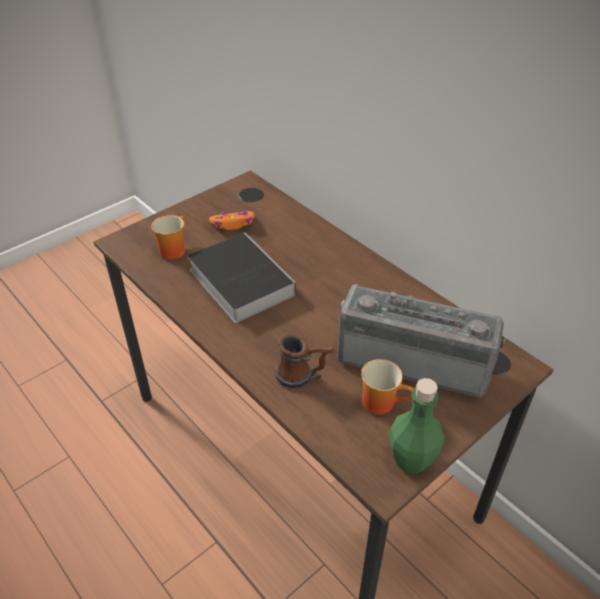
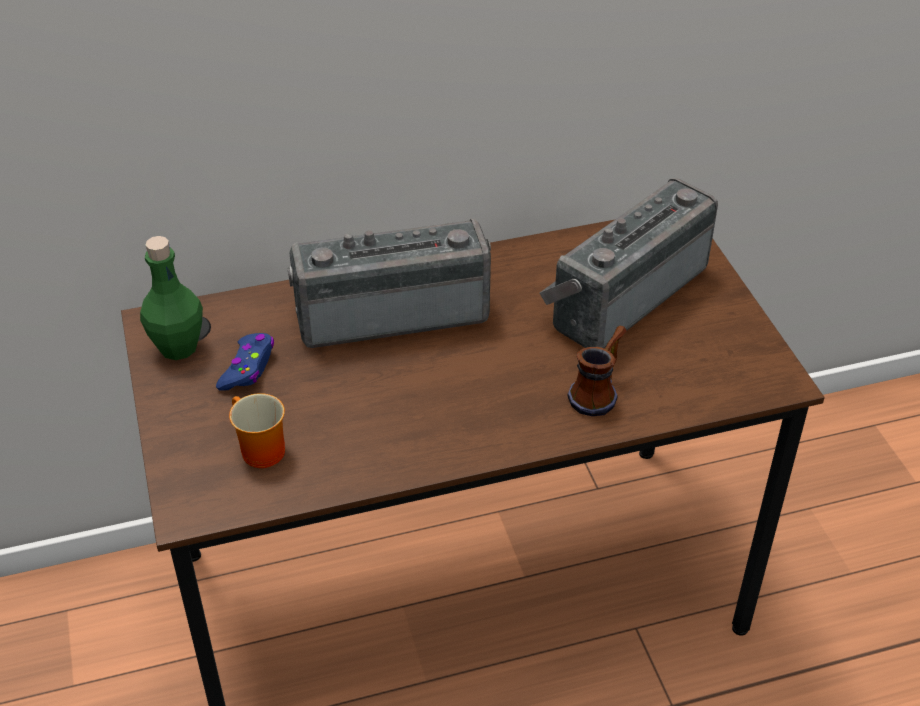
camera: 65 degrees left, 0 degrees up
(233, 224) = (248, 368): orange game controller -> blue game controller
(238, 280) = (382, 398): book -> none
(315, 259) = (391, 311): none -> radio
(382, 401) = (671, 341): mug -> none
(411, 459) = (759, 350): green bottle -> green bottle (178, 347)

